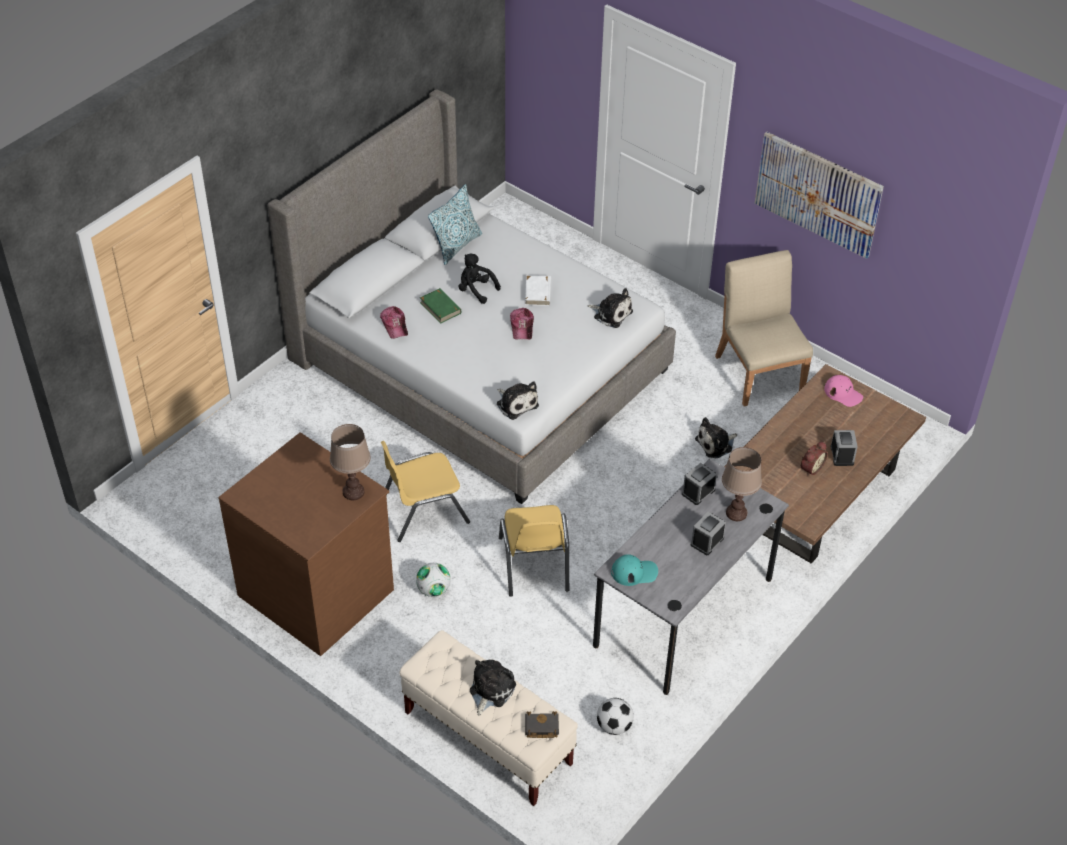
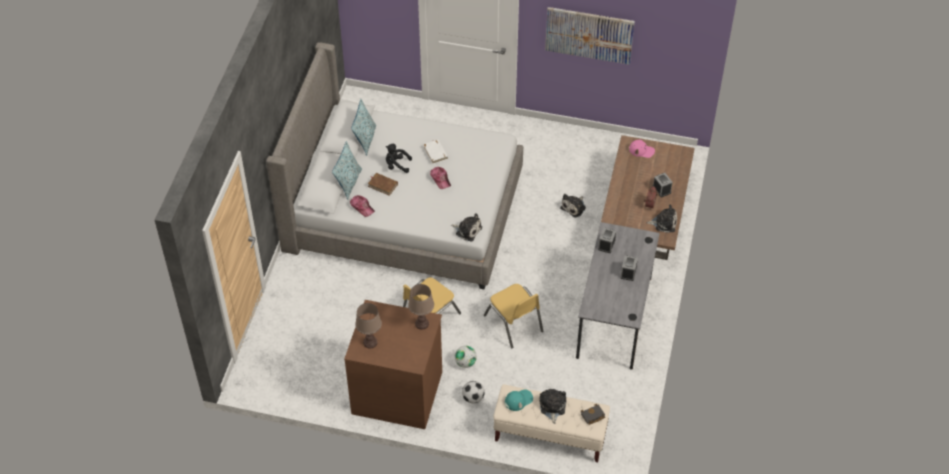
camera: 25 degrees left, 5 degrees up
(398, 290) = (349, 183): none -> pillow
(440, 307) = (383, 185): green book -> brown book
(611, 313) = (487, 150): plush toy -> plush toy (664, 223)
(614, 726) = (614, 399): football -> football (473, 398)
(634, 572) = (600, 306): turquoise cap -> turquoise cap (518, 400)
(736, 513) = (634, 249): brown table lamp -> brown table lamp (370, 342)
(759, 373) = (573, 152): beige chair -> none

